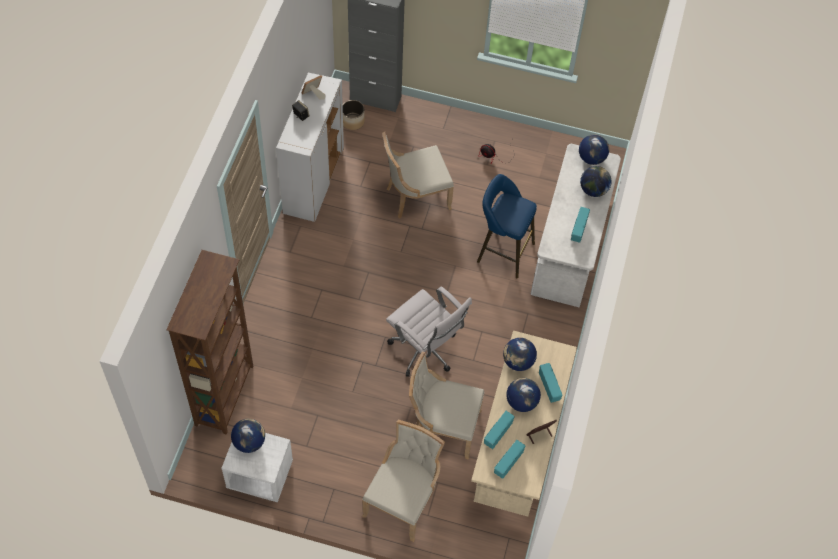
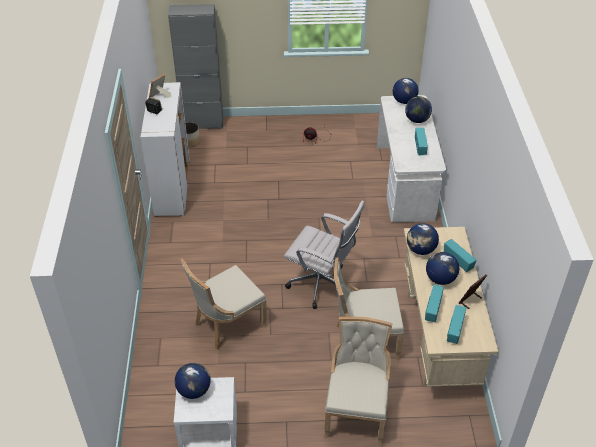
camera: 15 degrees left, 15 degrees down
(225, 395) = (150, 370): brown bookcase -> none
(415, 197) = (263, 179): beige chair -> beige chair (227, 325)
(502, 251) = (353, 198): blue stool -> none

